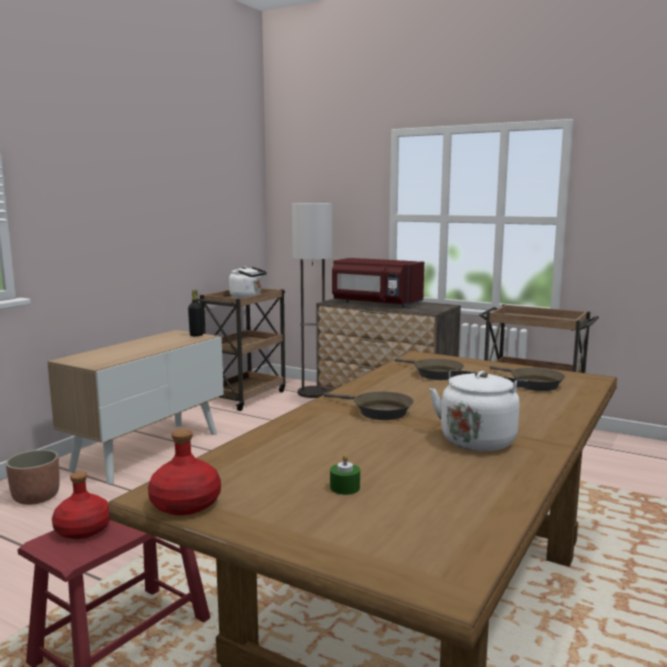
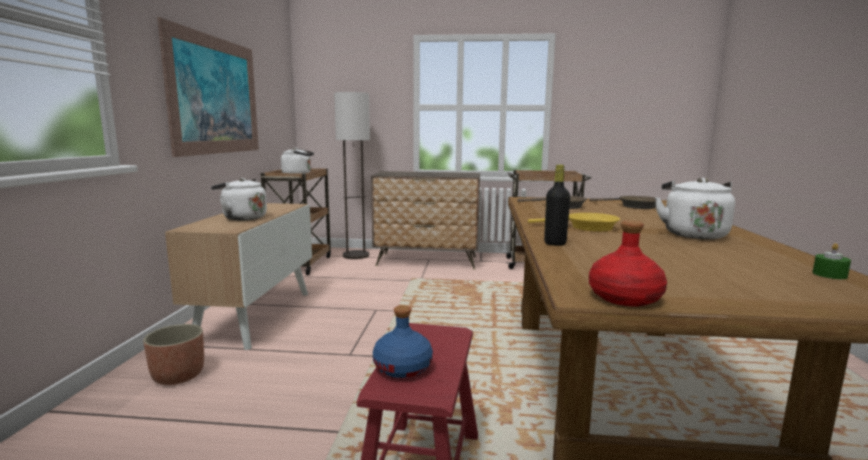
camera: 25 degrees left, 0 degrees up
(84, 529) = (403, 367): red bottle -> blue bottle
(130, 350) = (242, 218): none -> white kettle
(141, 220) = (216, 96): none -> picture
(196, 335) = (285, 204): black bottle -> black bottle (555, 243)
(345, 487) = (699, 269): green candle -> green candle (829, 275)
(375, 303) = (418, 174): red microwave -> none
(377, 411) = (586, 227): brown frying pan -> yellow frying pan

